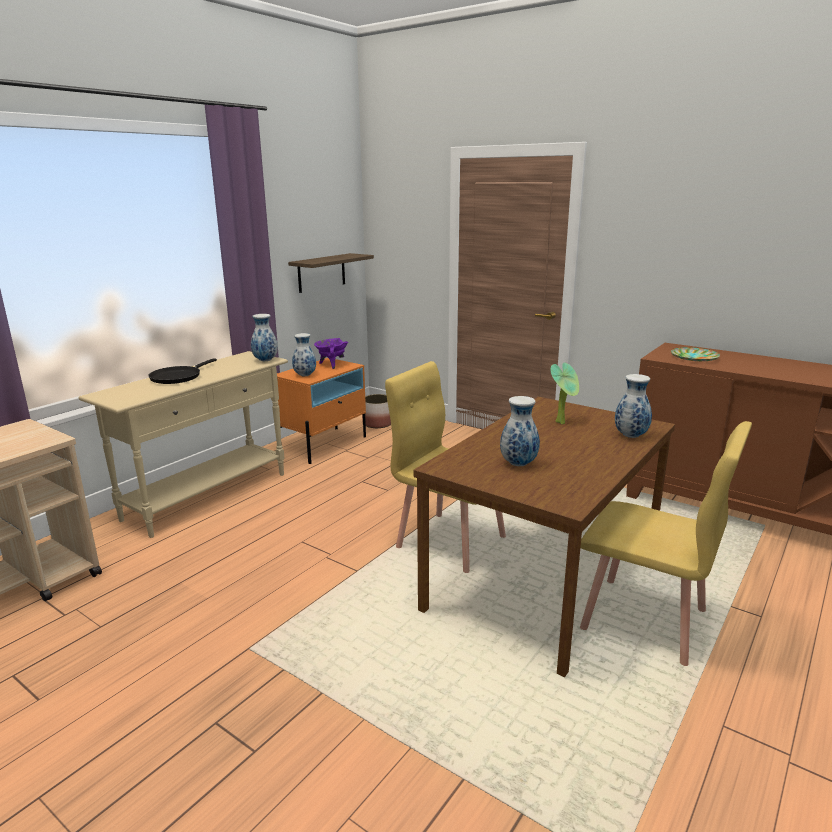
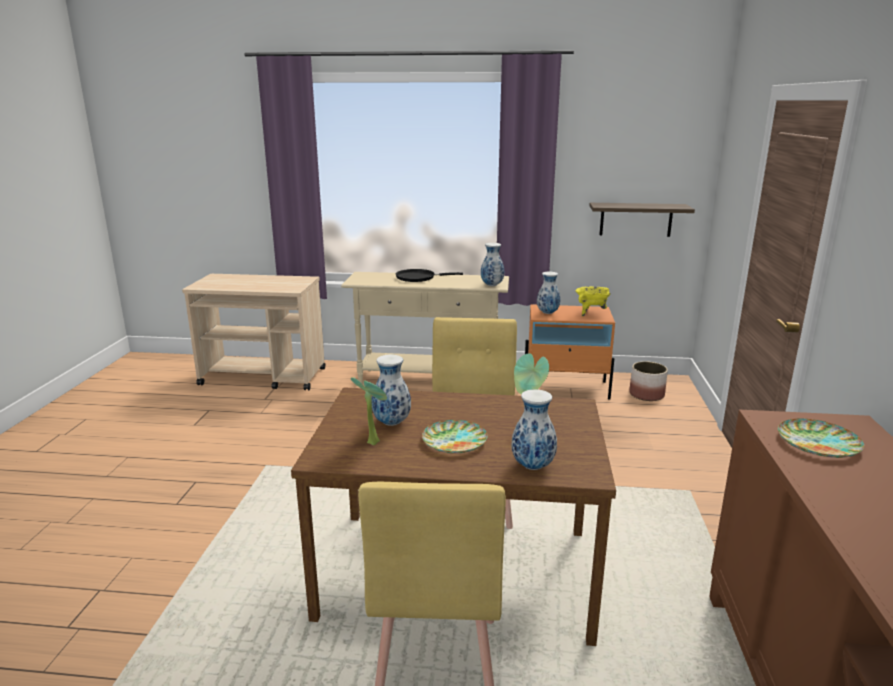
camera: 60 degrees right, 0 degrees up
(331, 365) = (591, 313): purple cooking pot -> yellow cooking pot
(549, 477) = (373, 441): none -> potted plant
(572, 449) = (454, 440): none -> plate

